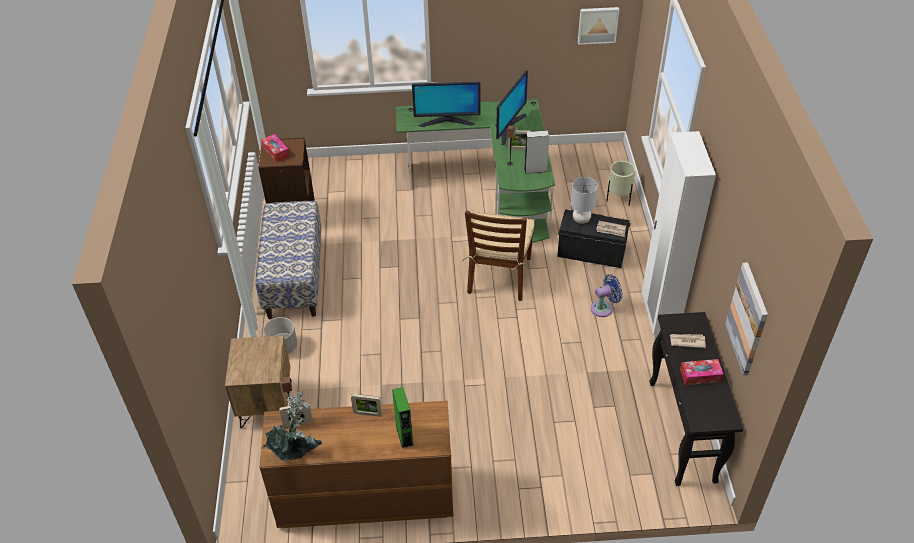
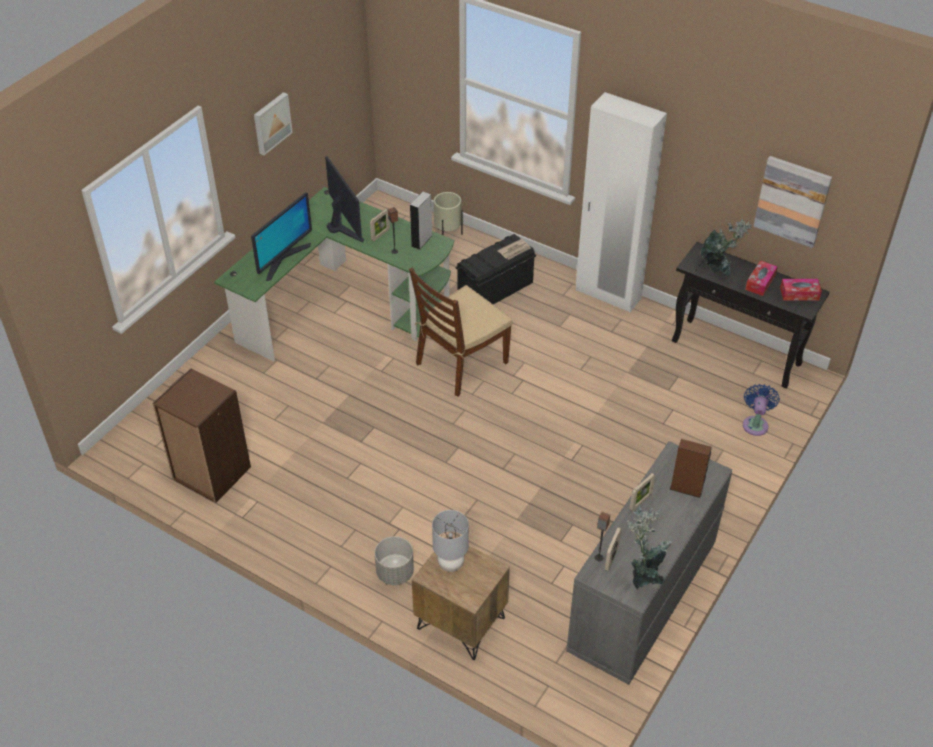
camera: 55 degrees left, 0 degrees up
(276, 151) = (188, 401): tissue box -> tissue box (799, 294)
(294, 277) = (304, 516): bench -> none
(364, 497) = (641, 599): brown dresser -> grey dresser
(404, 435) = (686, 489): green speaker -> brown speaker
(499, 276) = (461, 363): brown chair -> brown chair turned 90 degrees clockwise
(581, 219) = (482, 260): grey table lamp -> grey table lamp (450, 564)
(597, 24) = (340, 76): picture -> picture (271, 123)
(604, 308) = (566, 320): blue fan -> blue fan (755, 423)
(687, 341) = (719, 268): newspaper -> potted plant

